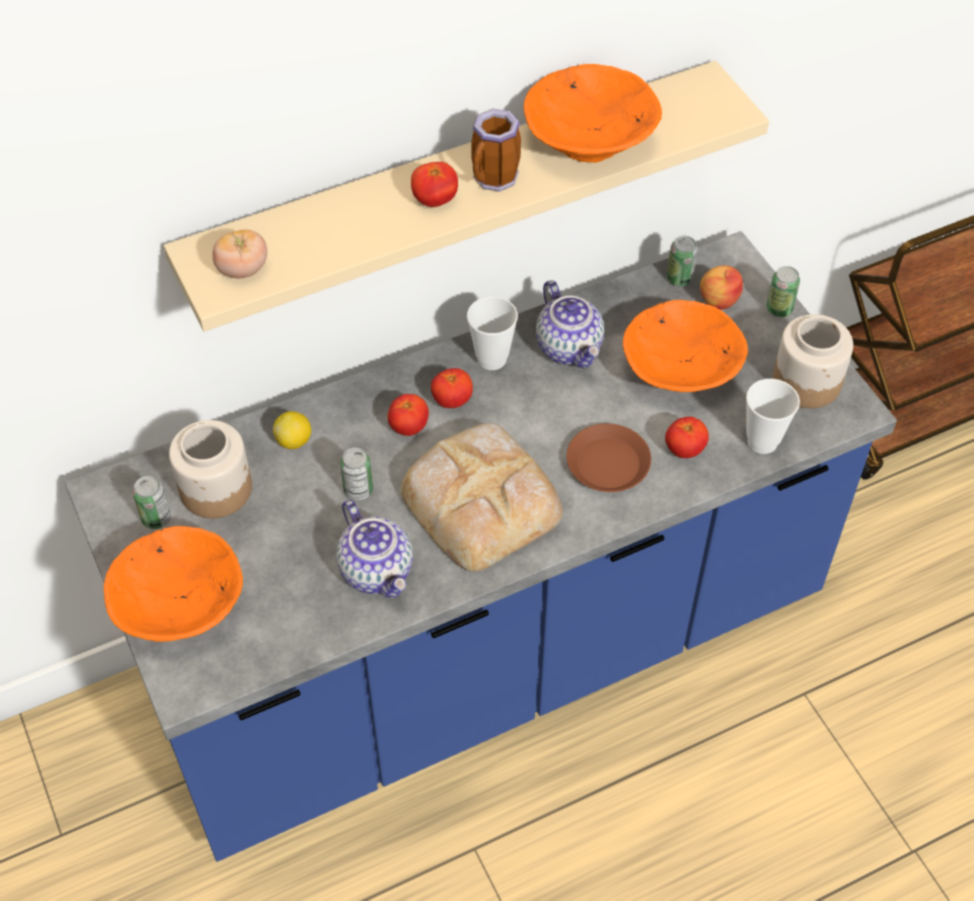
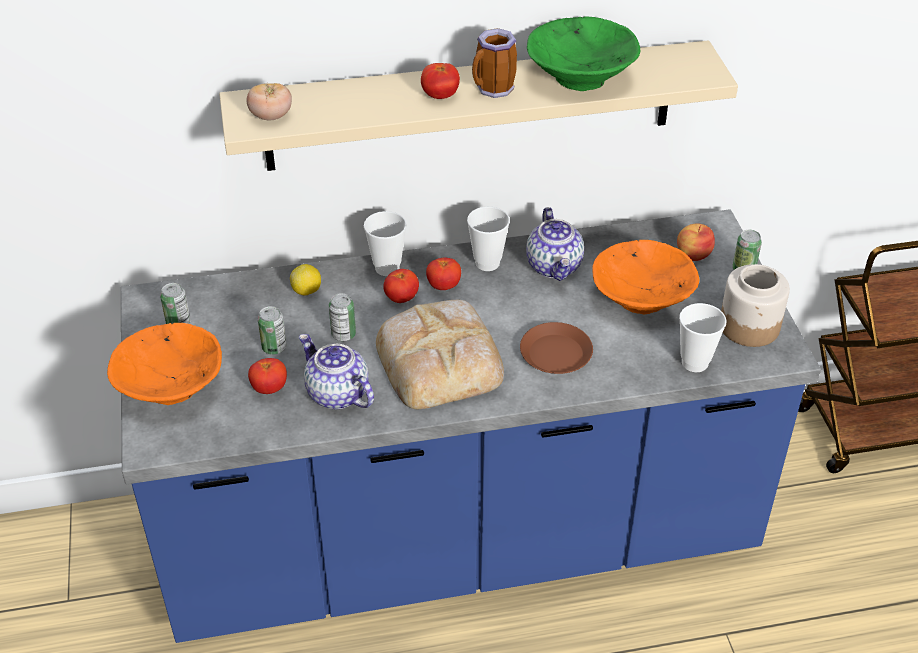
camera: 15 degrees right, 10 degrees down
(217, 488) = (233, 312): jar -> none
(378, 389) = (387, 268): none -> cup
(378, 570) = (336, 394): teapot -> teapot turned 150 degrees clockwise
(590, 143) = (582, 78): orange bowl -> green bowl
(679, 278) = (665, 233): can -> can (274, 347)
(684, 449) = (625, 356): tomato -> tomato (269, 388)

